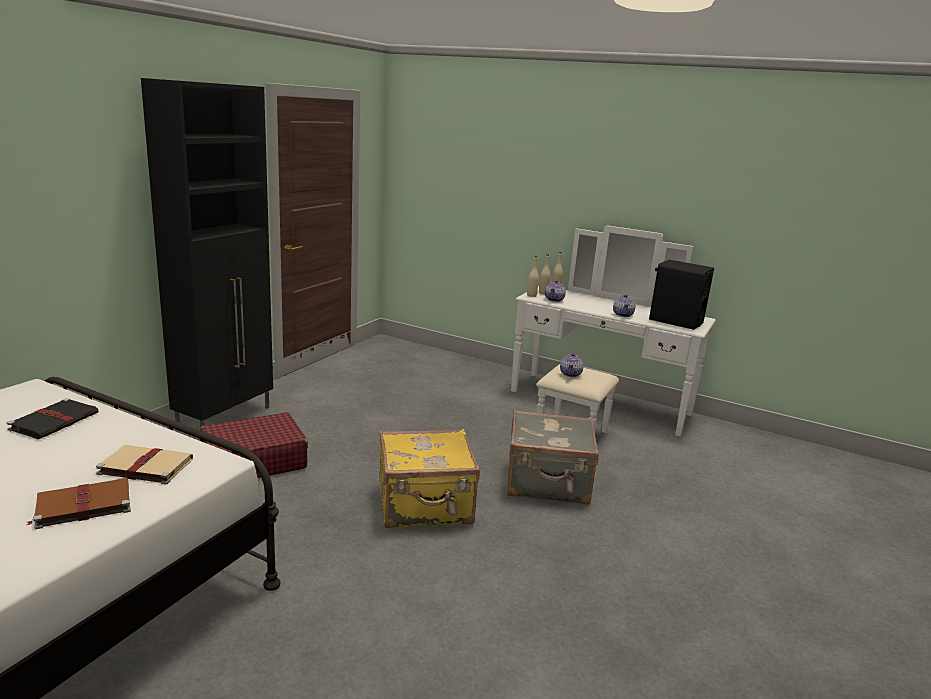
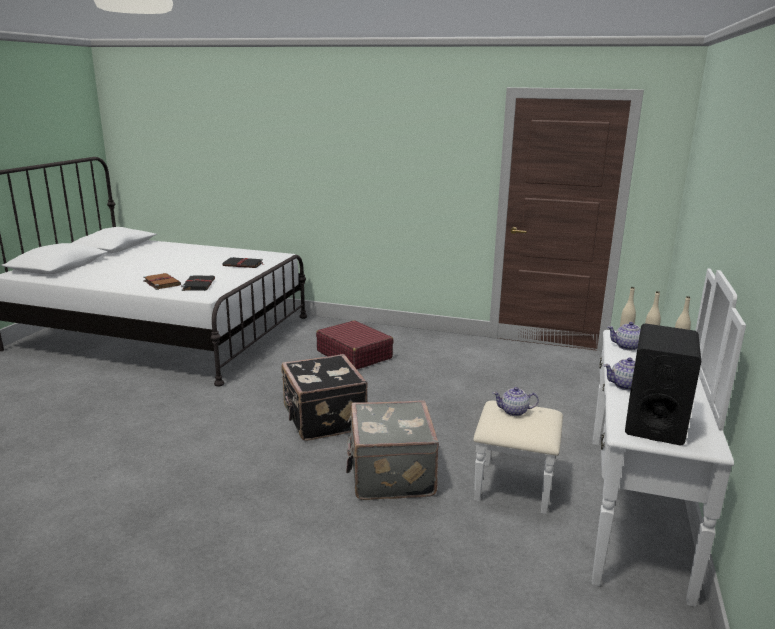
camera: 80 degrees right, 0 degrees up
(144, 466) = (198, 284): beige book -> black book
(226, 417) = (409, 335): black cabinet -> none
(425, 506) = (323, 419): yellow suitcase -> black suitcase

